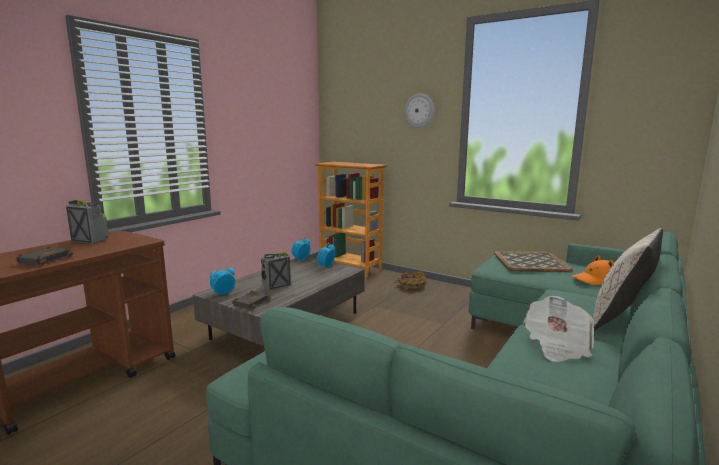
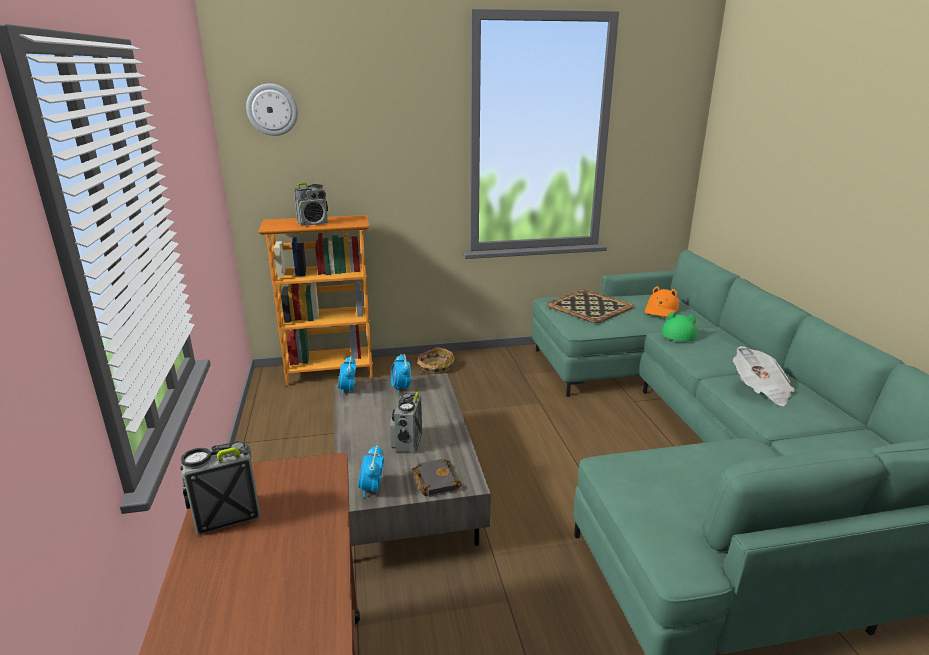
camera: 45 degrees left, 10 degrees up
(45, 259) = (293, 588): black book -> none
(348, 164) = (313, 223): none -> radio
(419, 110) = (409, 135): wall clock -> wall clock (272, 109)
(574, 294) = (678, 332): none -> green hat
(621, 319) = (740, 345): beige pillow -> none

